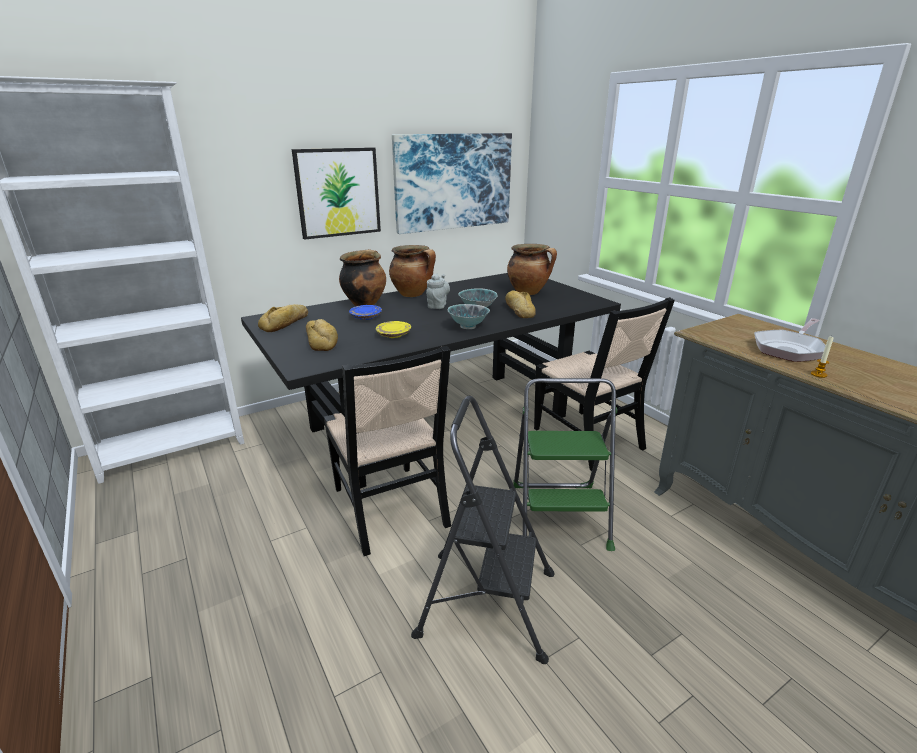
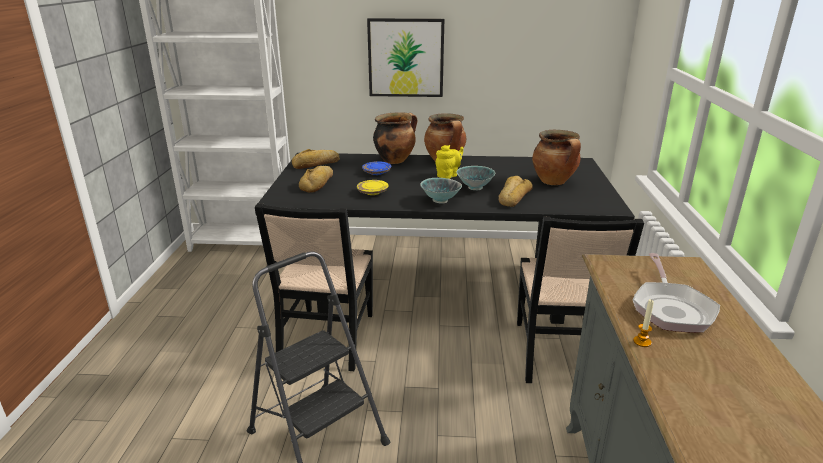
camera: 35 degrees right, 0 degrees up
(437, 305) = (448, 175): grey teapot -> yellow teapot
(453, 182) = (530, 55): picture -> none
(559, 512) = (451, 401): green step ladder -> none
(789, 349) = (671, 308): frying pan -> frying pan turned 75 degrees counterclockwise

